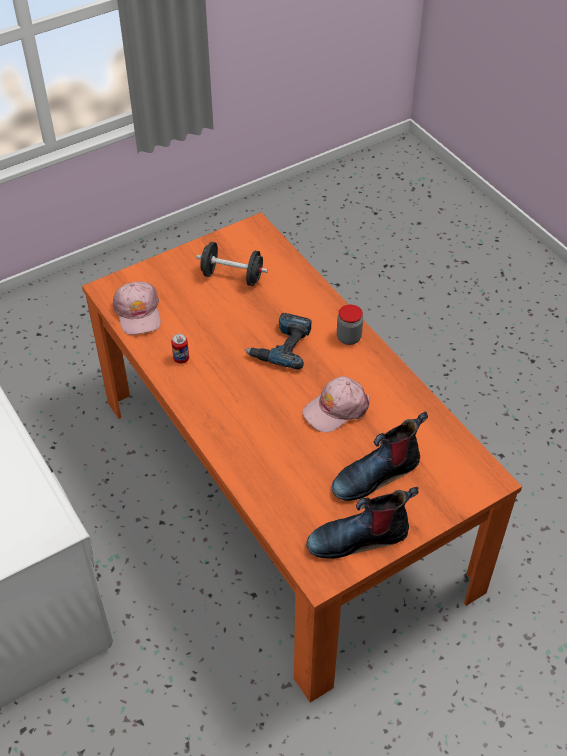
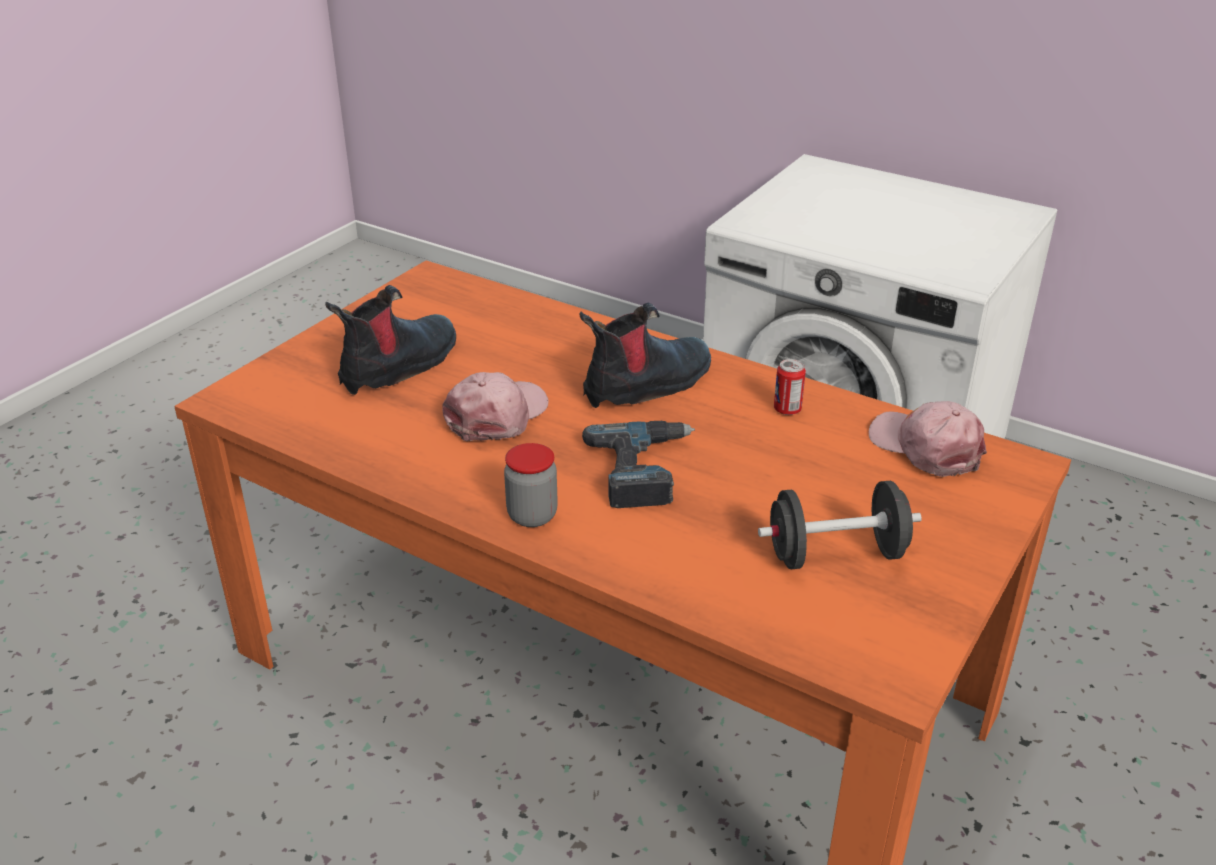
camera: 155 degrees right, 15 degrees down
(359, 537) = (398, 312): boot -> boot (648, 385)

